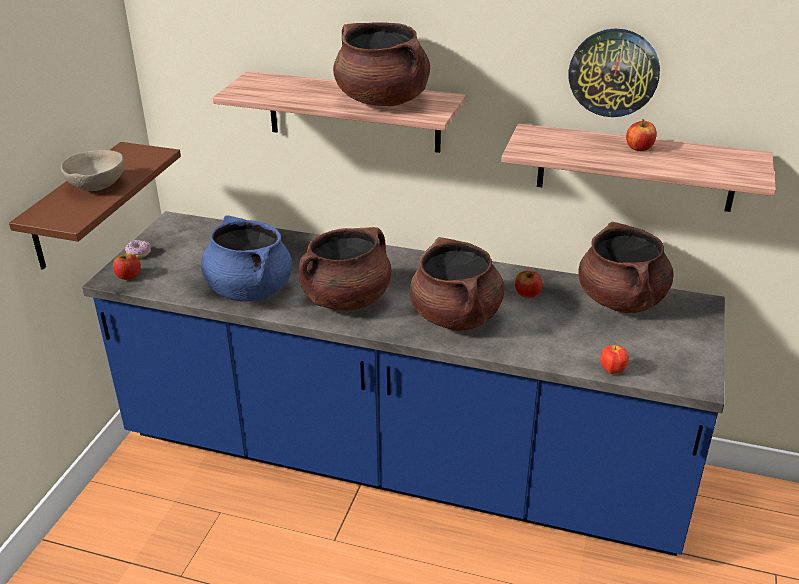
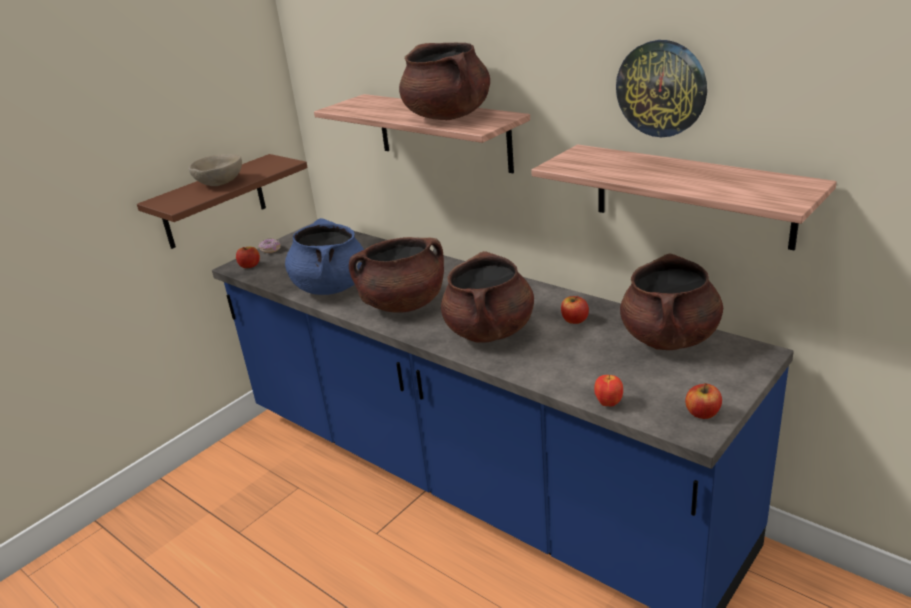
camera: 25 degrees right, 5 degrees down
(639, 148) = (681, 169): apple -> apple (702, 413)

